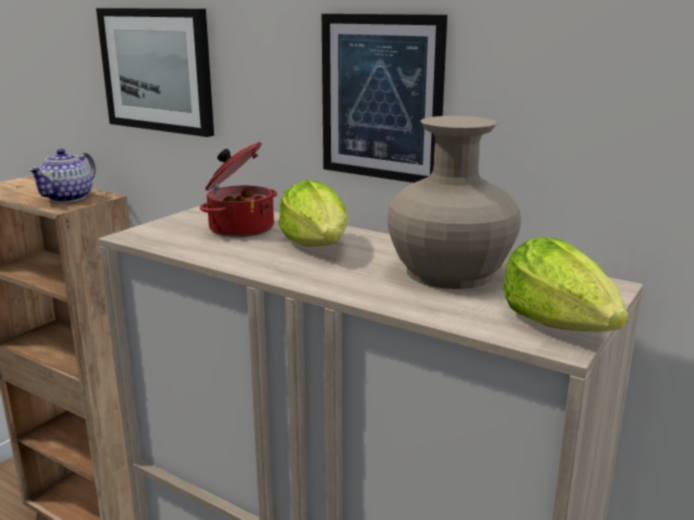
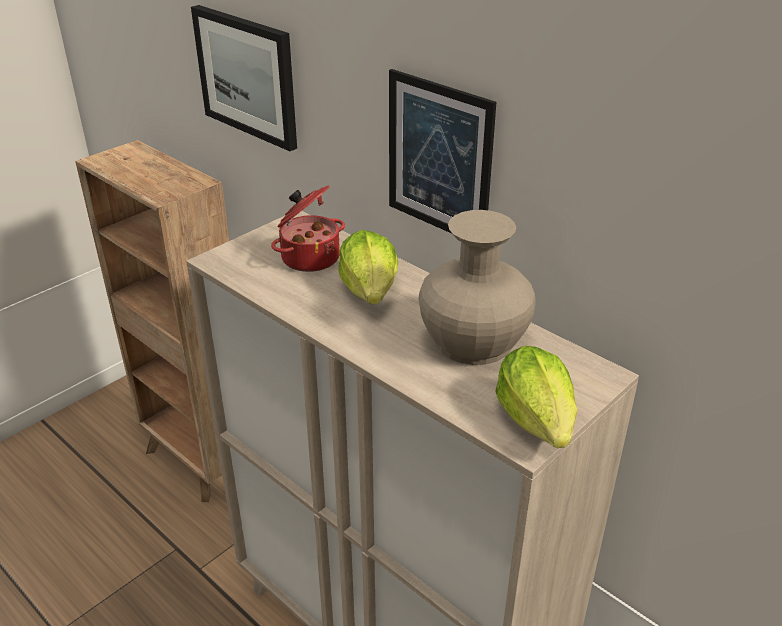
camera: 10 degrees right, 15 degrees up
(68, 198) = (169, 182): teapot -> none

